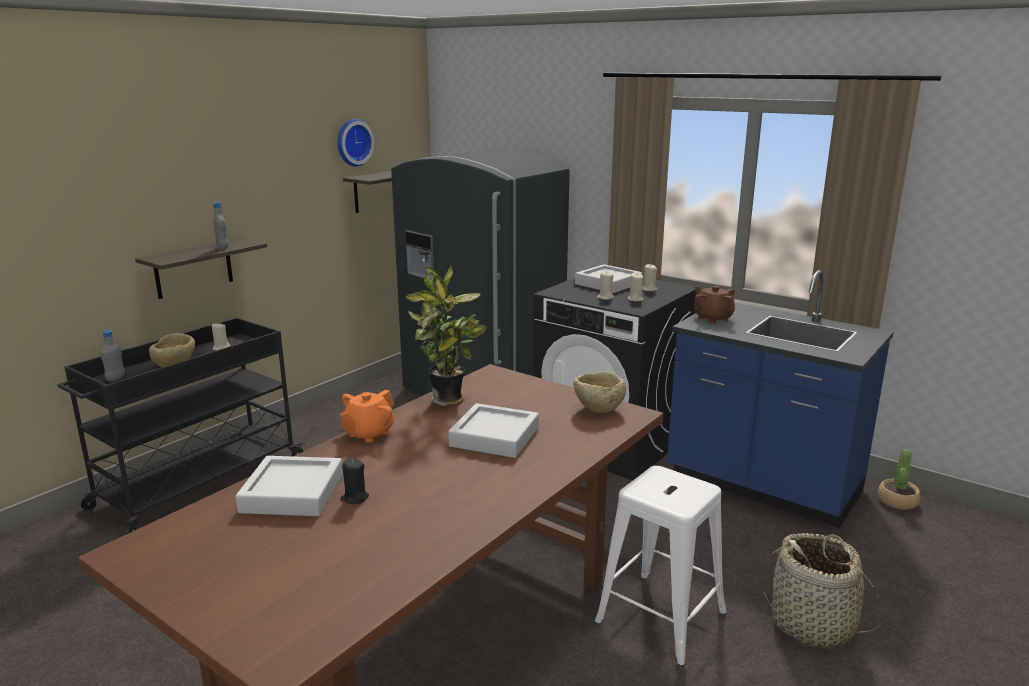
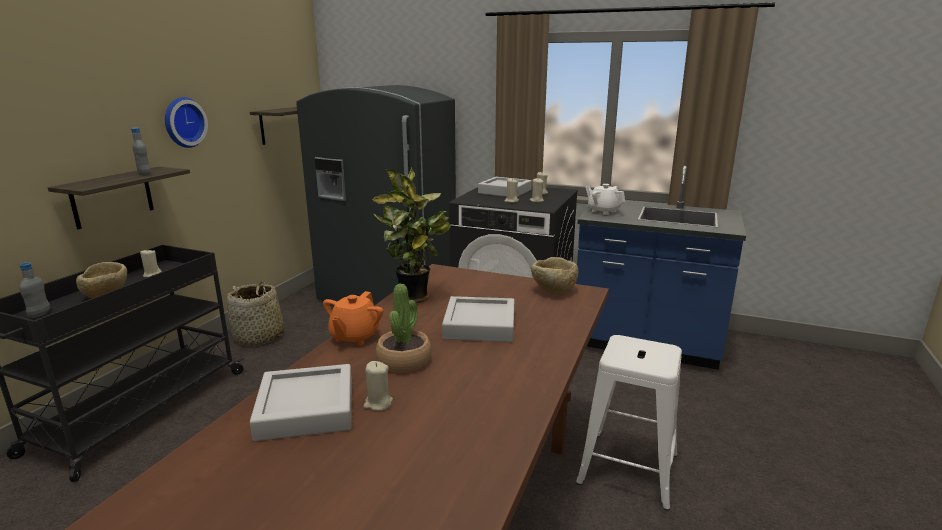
camera: 15 degrees left, 0 degrees up
(352, 142) = (256, 79): wall clock -> wall clock (183, 122)
(354, 498) = (378, 403): black candle -> beige candle
(712, 318) = (603, 211): brown teapot -> white teapot
(813, 625) = (746, 452): basket -> basket (259, 337)
(897, 501) = (745, 343): potted plant -> potted plant (404, 361)

